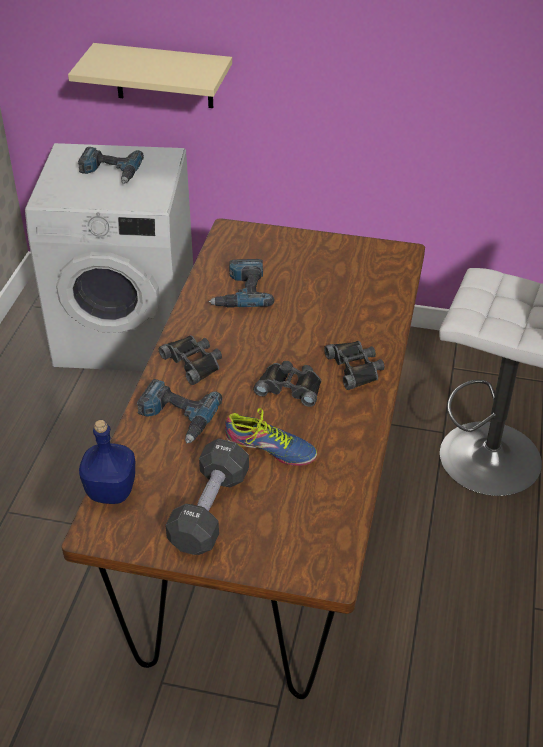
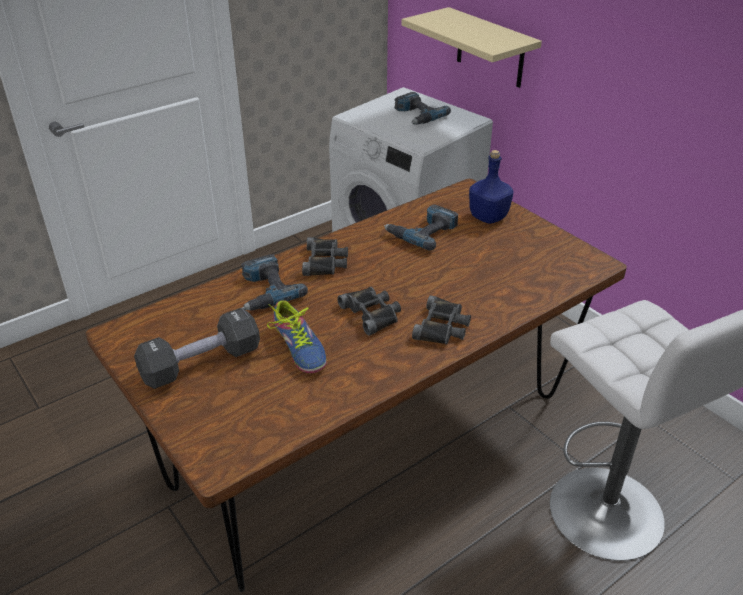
camera: 40 degrees right, 5 degrees down
(111, 490) = (161, 313): blue bottle -> blue bottle (488, 217)

